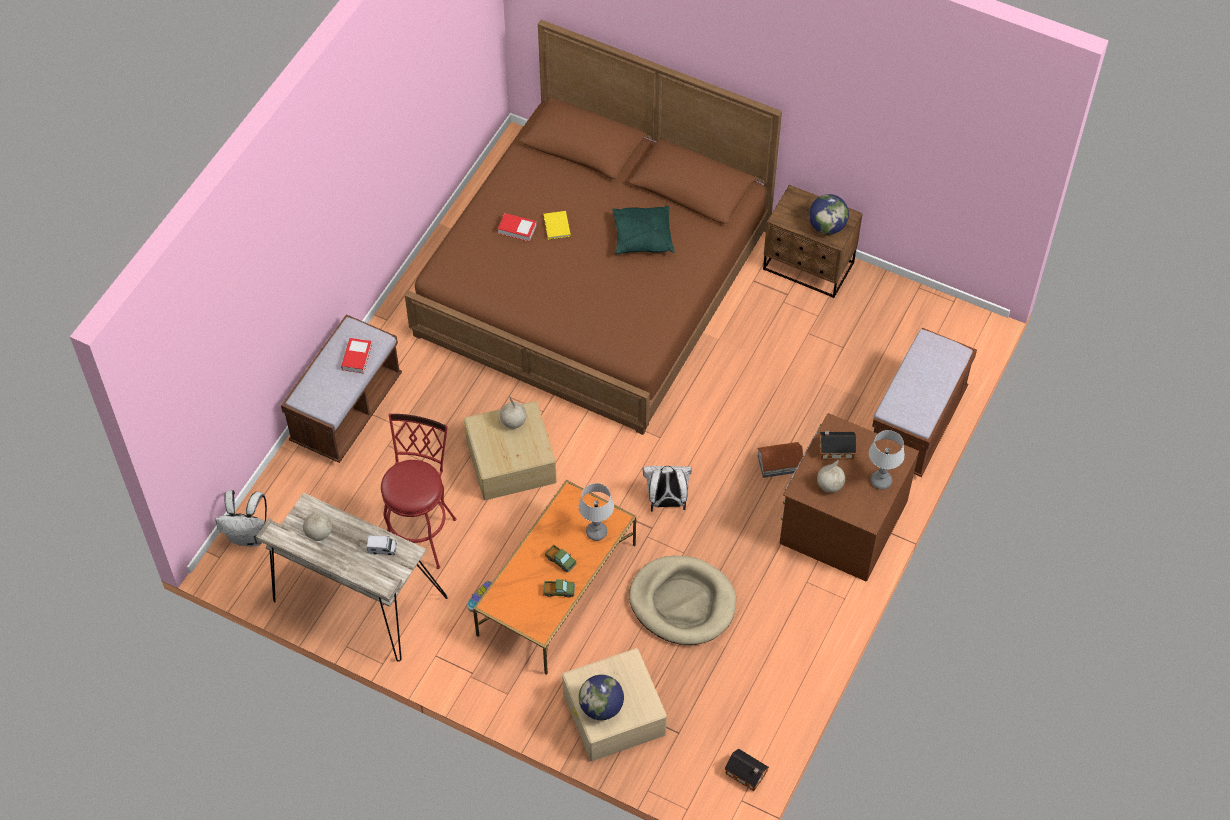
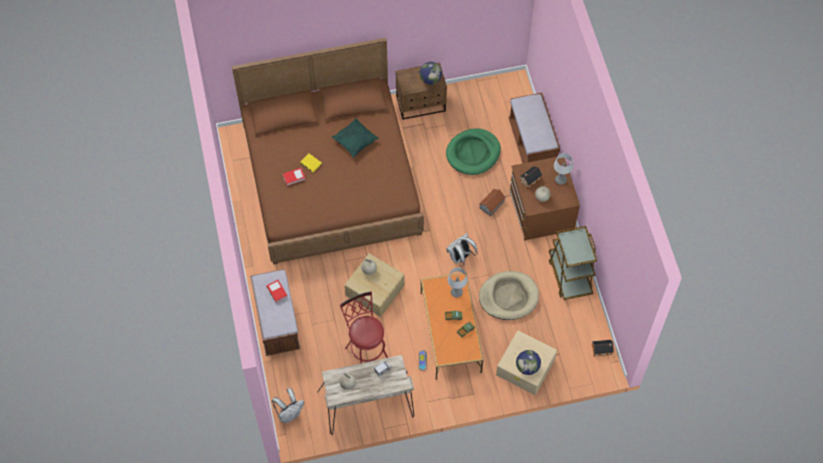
camera: 40 degrees left, 5 degrees up
(799, 638) = (570, 275): none -> brown cart
(819, 378) = (473, 153): none -> green dog bed

